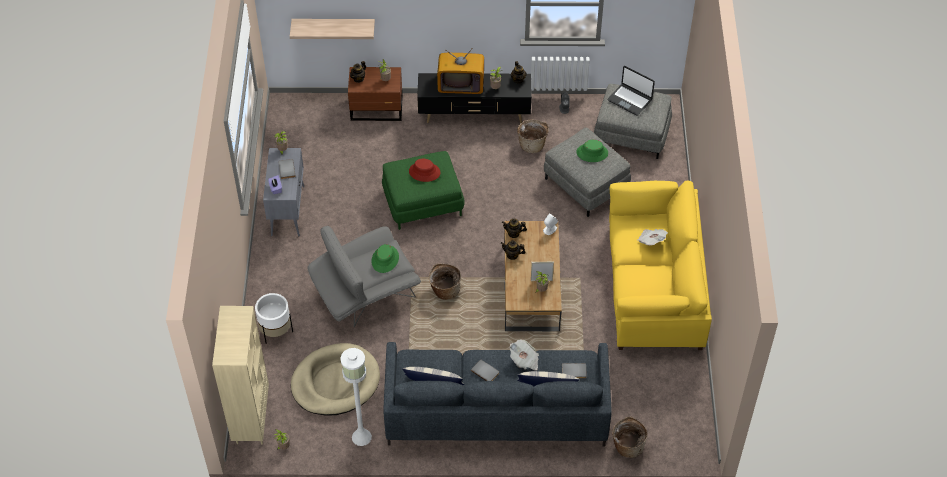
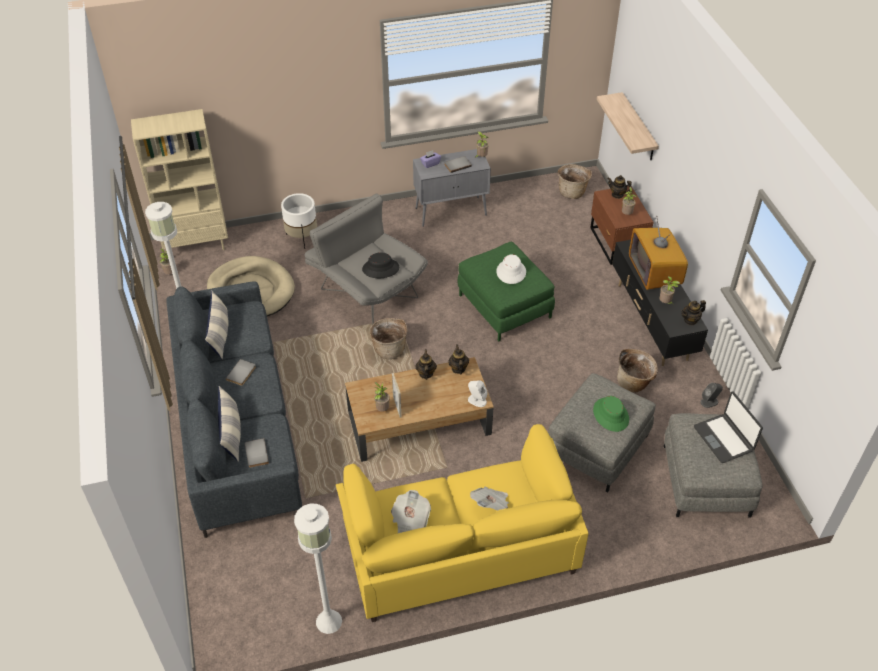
camera: 75 degrees right, 5 degrees down
(385, 259) = (380, 268): green hat -> black hat
(424, 172) = (511, 272): red hat -> white hat
(524, 360) = (265, 405): newspaper -> newspaper (410, 521)
(627, 446) = (208, 561): basket -> basket (572, 191)
(630, 100) = (724, 438): laptop -> laptop turned 45 degrees counterclockwise
(696, 375) = (328, 621): none -> white floor lamp

